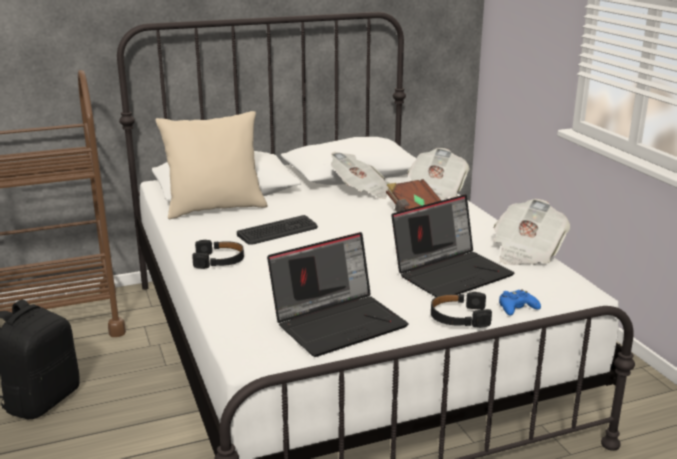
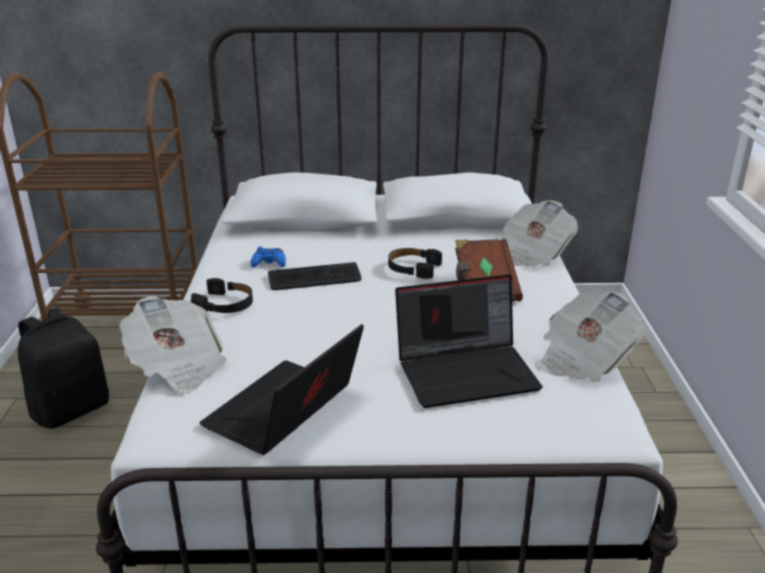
camera: 20 degrees right, 5 degrees up
(215, 208) = (274, 239): beige pillow -> none
(339, 322) = (284, 413): laptop -> laptop turned 135 degrees clockwise
(361, 191) = (446, 240): newspaper -> newspaper (177, 366)
(459, 317) = (425, 438): black headphones -> black headphones (413, 268)
(517, 308) = (510, 440): blue game controller -> blue game controller (269, 263)

